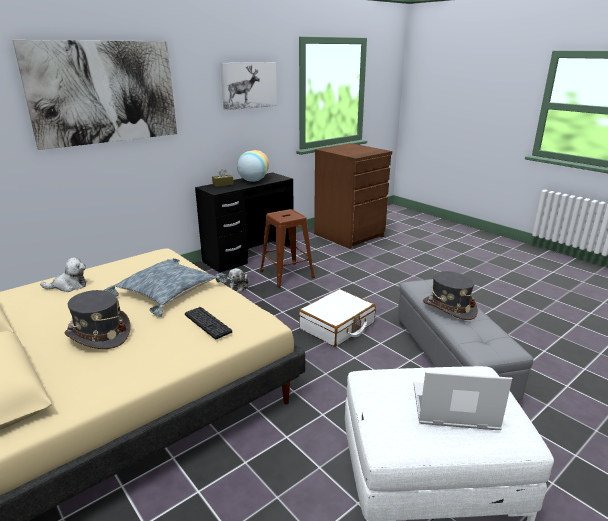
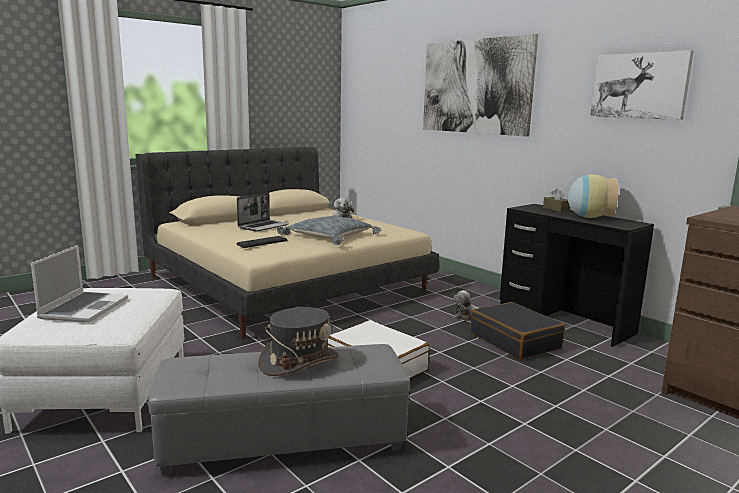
camera: 90 degrees right, 10 degrees down
(99, 335) = (263, 226): grey hat -> laptop
(287, 274) = (515, 341): brown stool -> black suitcase

